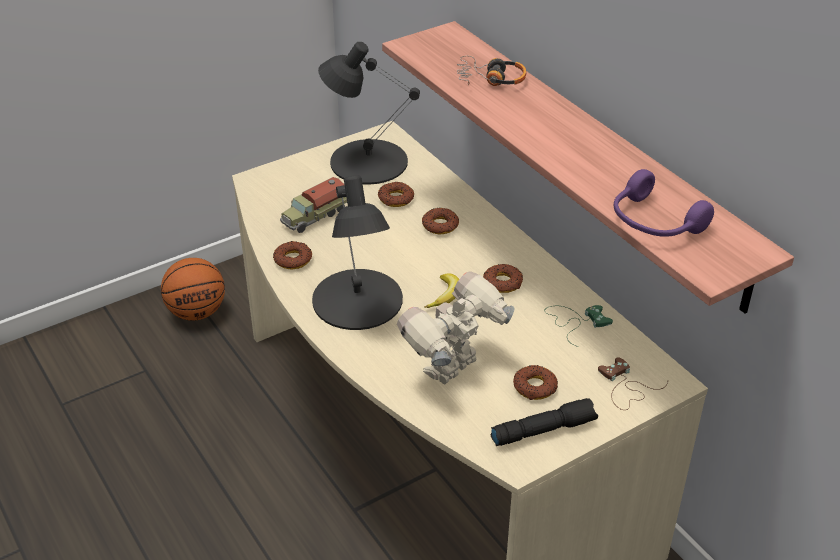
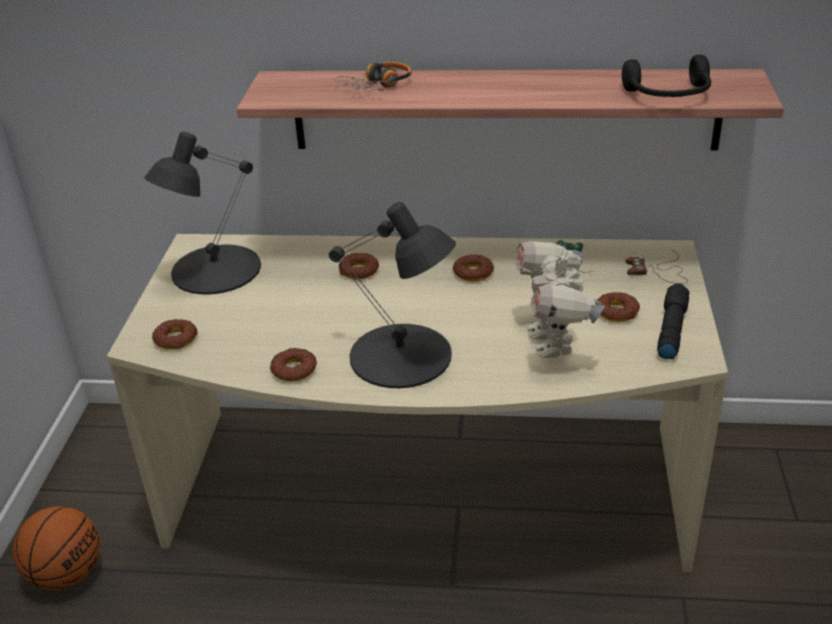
camera: 50 degrees left, 5 degrees down
(315, 216) = (248, 331): toy truck -> none
(396, 198) = (290, 277): donut -> donut (176, 339)
(445, 295) = (454, 307): banana -> none
(653, 223) = (668, 95): purple headphones -> black headphones

